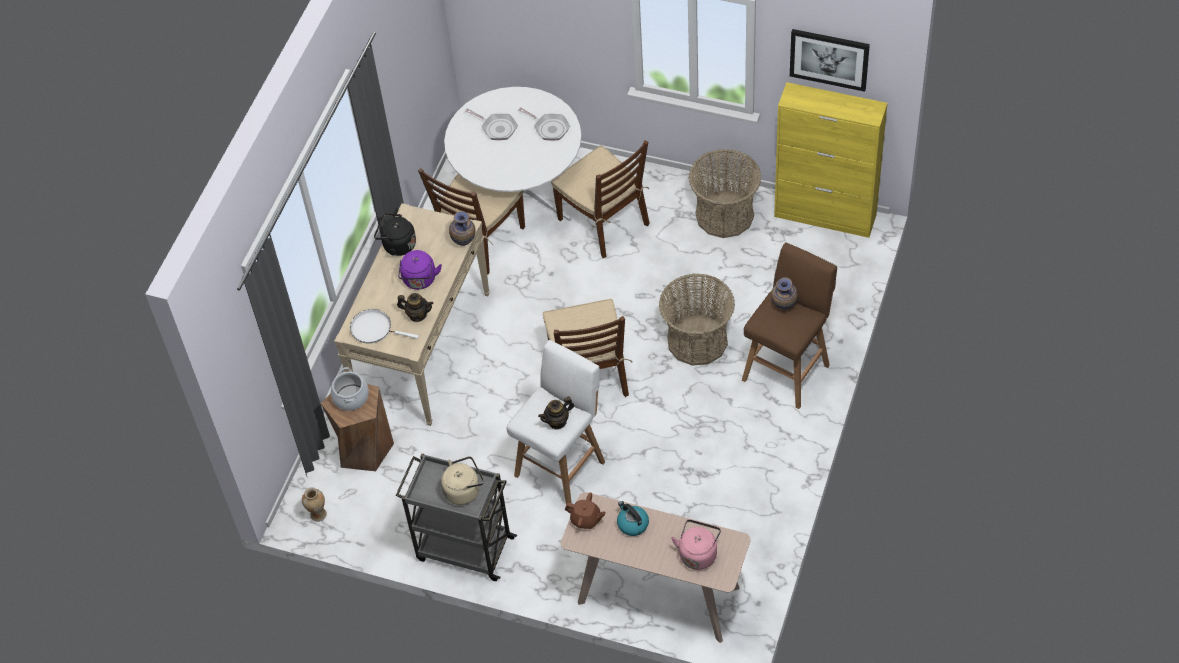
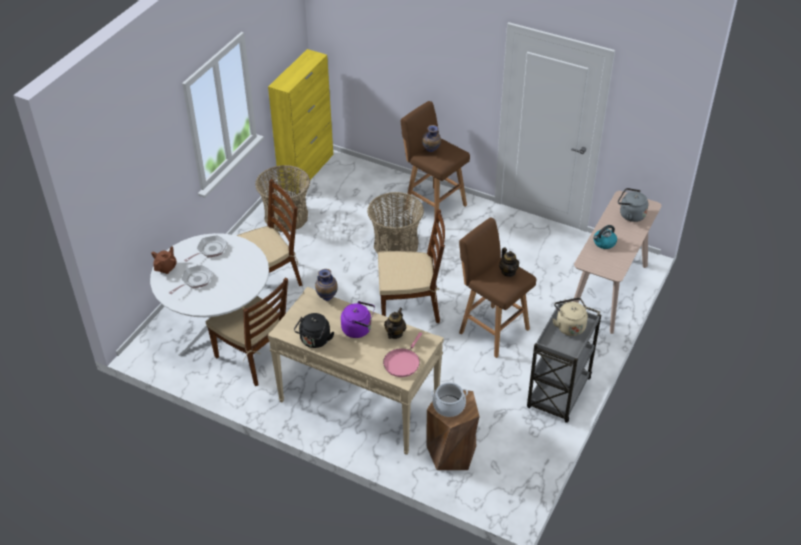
camera: 85 degrees left, 10 degrees down
(318, 515) = (514, 489): vase -> none
(374, 329) = (402, 362): white frying pan -> pink frying pan
(561, 466) = (492, 329): white stool -> brown stool
(586, 519) = (598, 266): brown teapot -> brown teapot (166, 267)
(698, 553) = (630, 215): pink kettle -> grey kettle
(829, 59) = (279, 44): picture -> none

